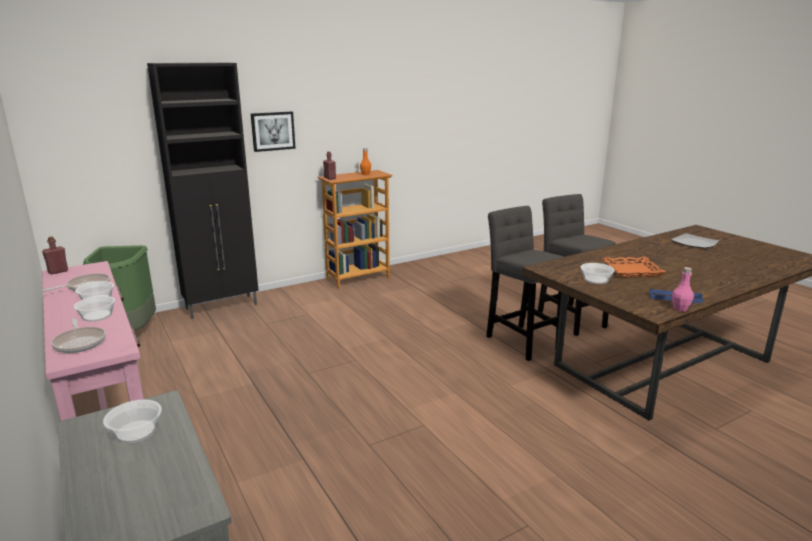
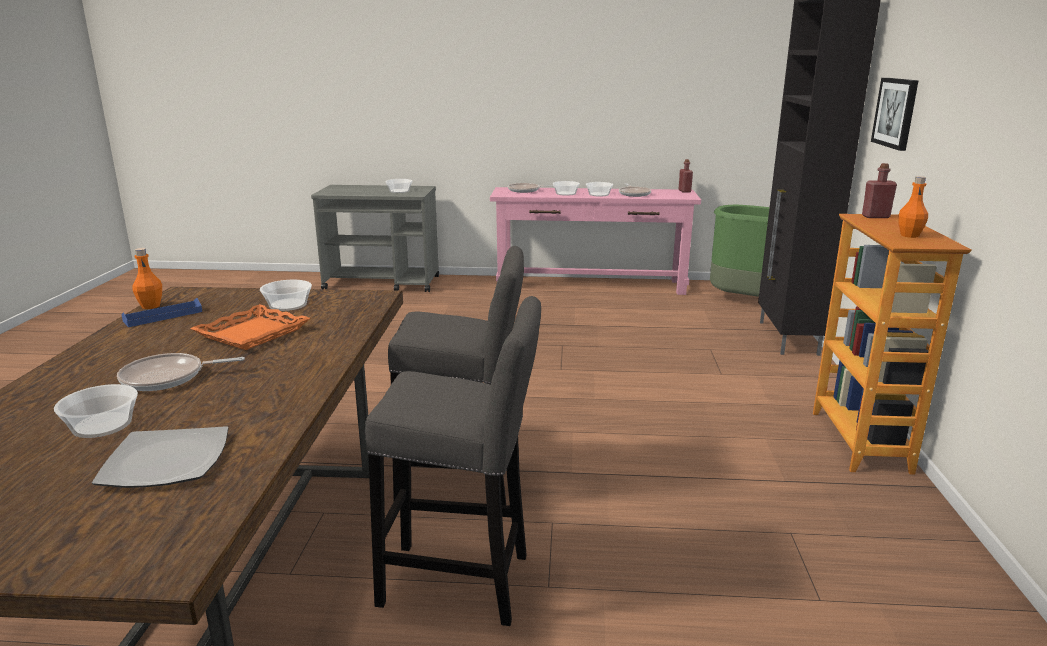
camera: 125 degrees right, 0 degrees up
(680, 309) = (151, 306): pink bottle -> orange bottle
(685, 265) = (168, 378): none -> frying pan
(716, 258) = (101, 425): none -> bowl

